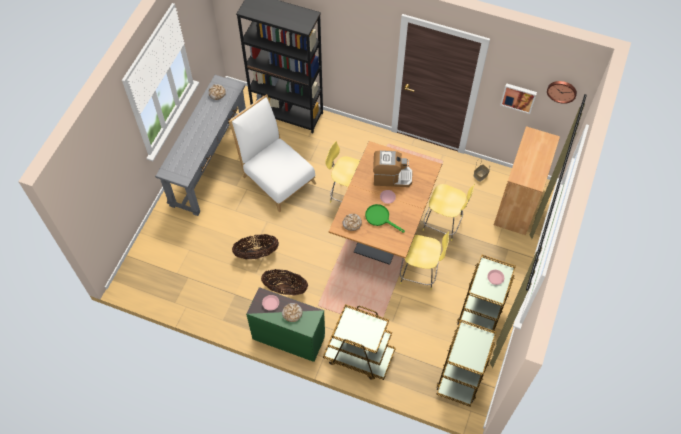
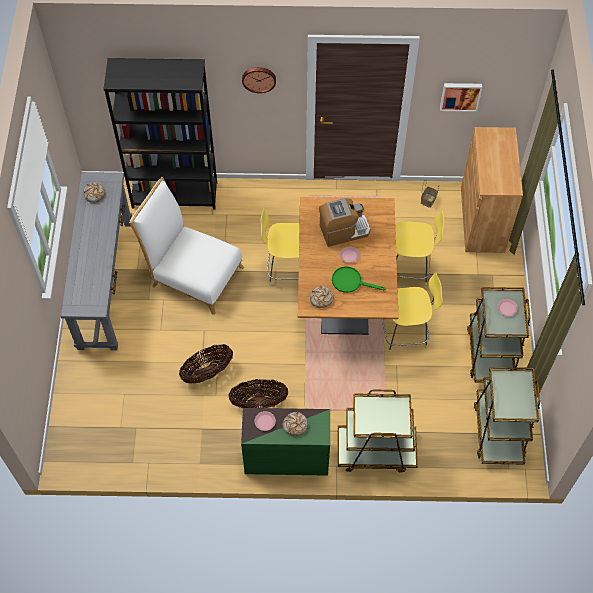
camera: 20 degrees left, 0 degrees up
(562, 91) = (511, 74): wall clock -> wall clock (259, 78)

